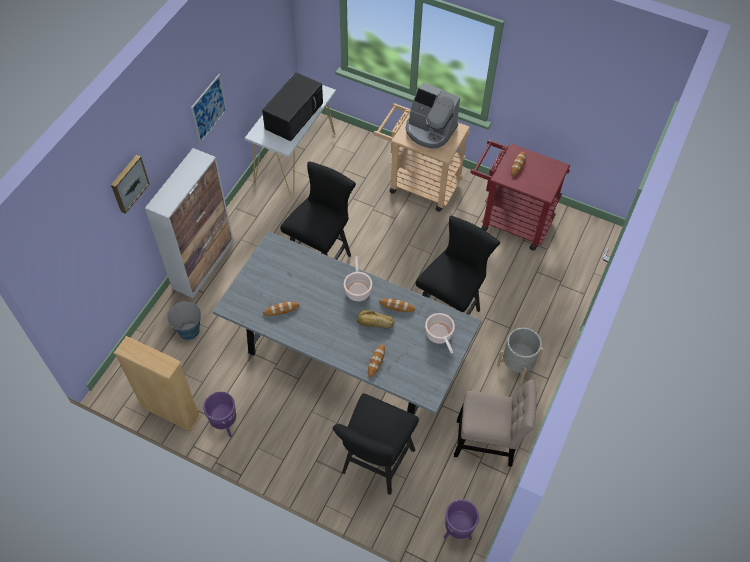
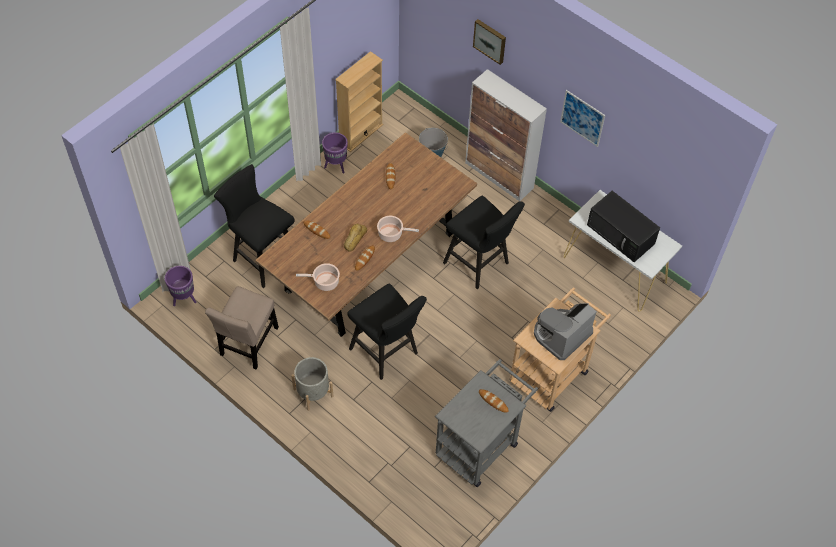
camera: 105 degrees right, 0 degrees up
(347, 355) = (369, 261): grey dining table -> brown dining table
(510, 220) = (481, 443): red cart -> grey cart

